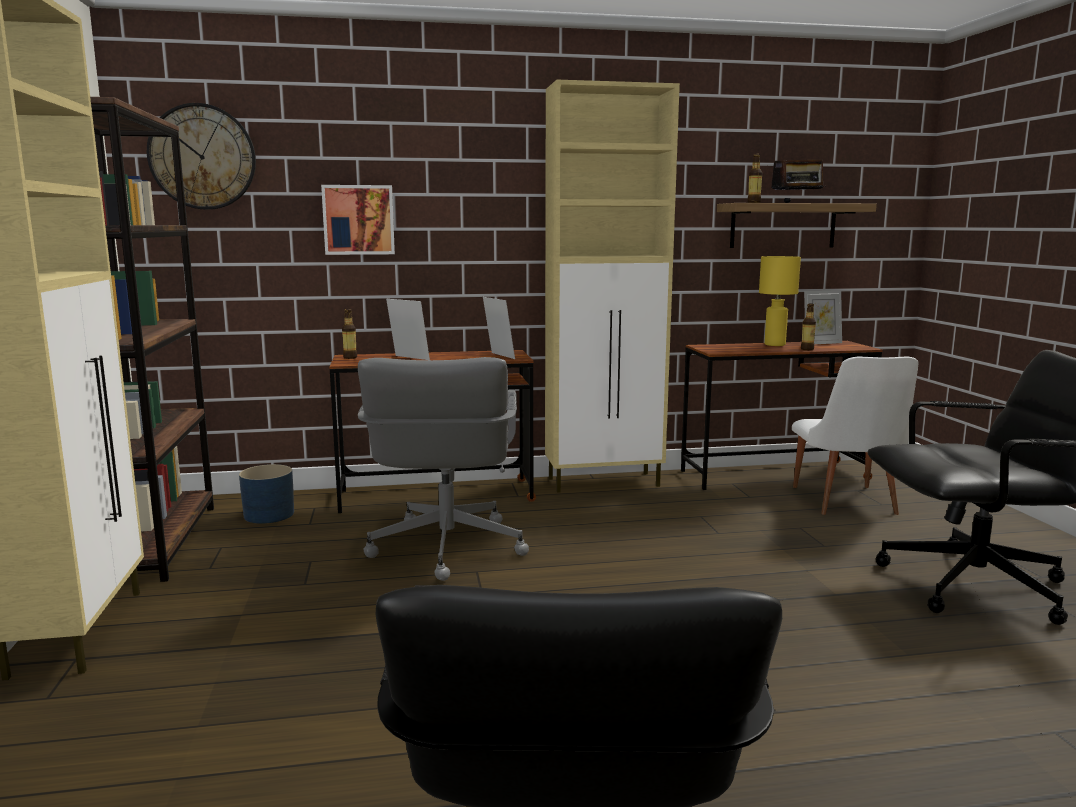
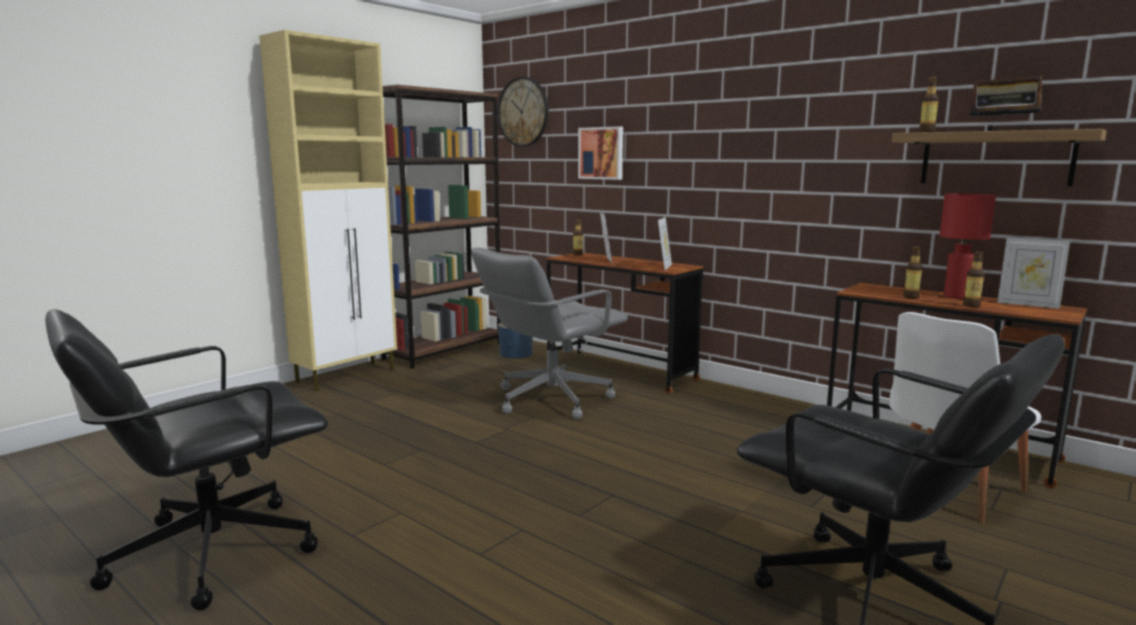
camera: 50 degrees right, 0 degrees up
(605, 482) = (755, 400): beige cabinet -> none
(759, 350) = (911, 297): none -> bottle
(774, 345) = (956, 297): yellow table lamp -> red table lamp

